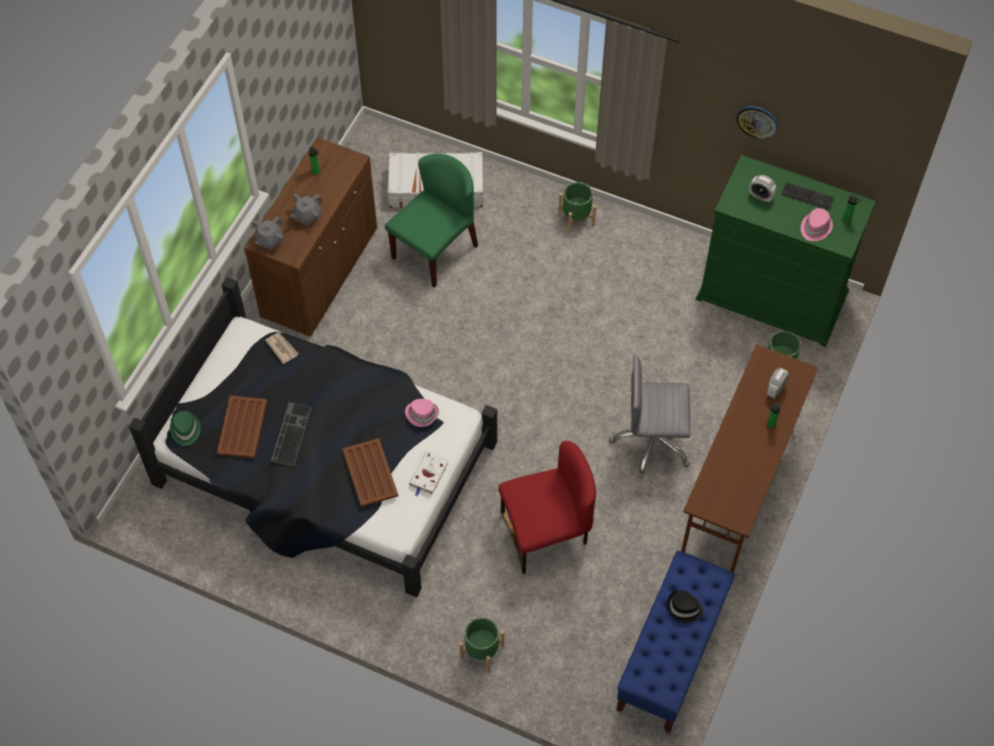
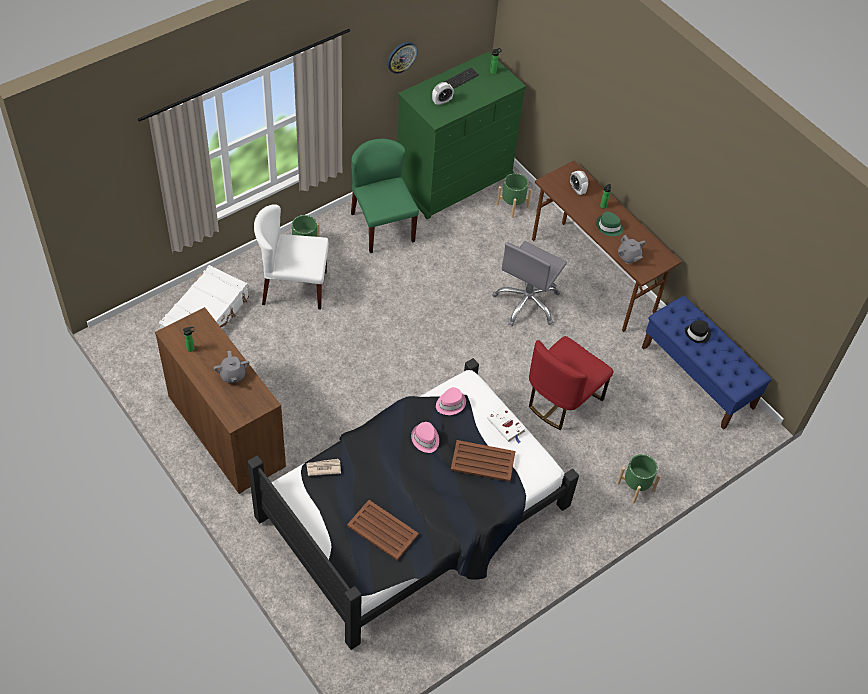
camera: 65 degrees left, 5 degrees down
(185, 430) = (356, 574): green hat -> green hat (609, 227)
(269, 241) = (237, 412): grey teapot -> grey teapot (628, 257)
(290, 433) = (411, 498): keyboard -> none
(435, 251) = (266, 346): green chair -> green chair (382, 227)
(520, 235) = (294, 287): none -> white chair
(546, 533) = (562, 400): red chair -> red chair turned 150 degrees counterclockwise
(815, 227) = (488, 89): pink hat -> pink hat (425, 439)

